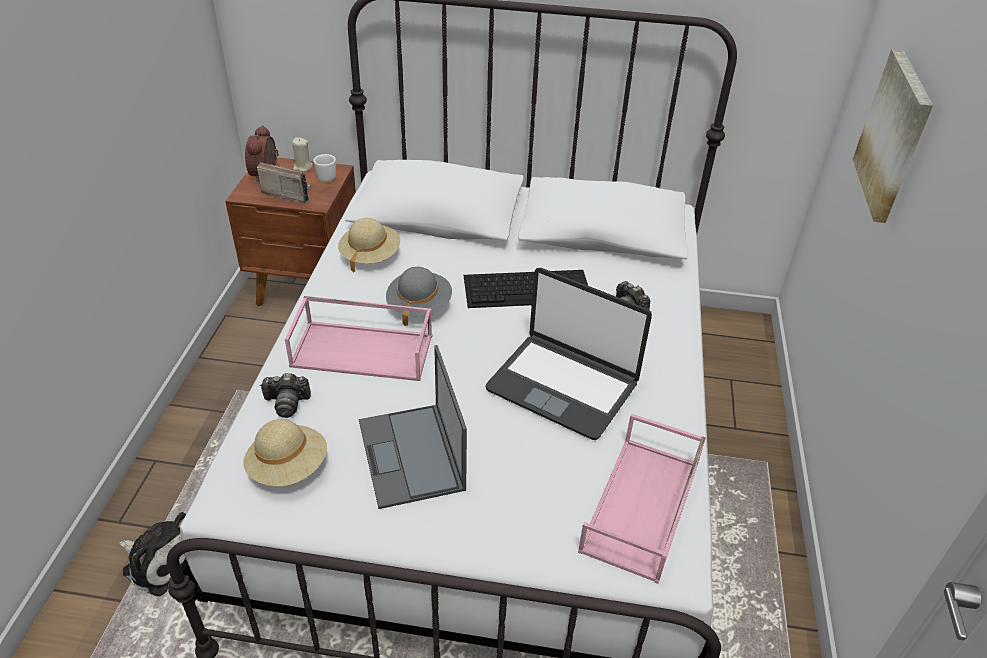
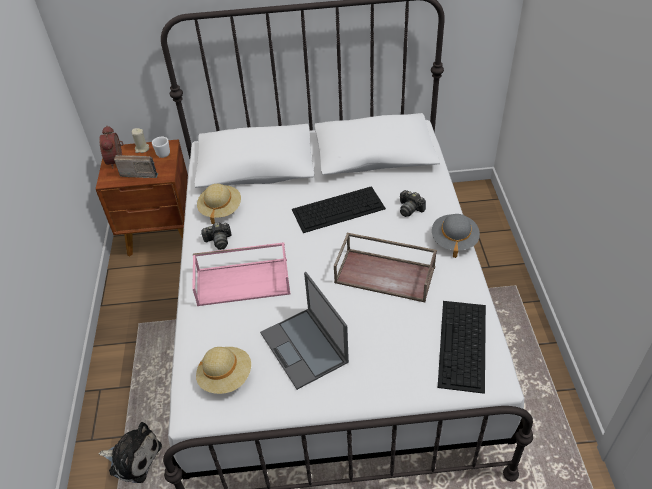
camera: 10 degrees left, 5 degrees up
(287, 402) = (206, 332): camera -> camera (218, 241)
(419, 306) = (269, 239): grey hat -> grey hat (454, 240)
(563, 386) = (386, 274): laptop -> brown tray
(642, 508) = (463, 345): pink tray -> keyboard
(894, 135) = (566, 62): picture -> none

